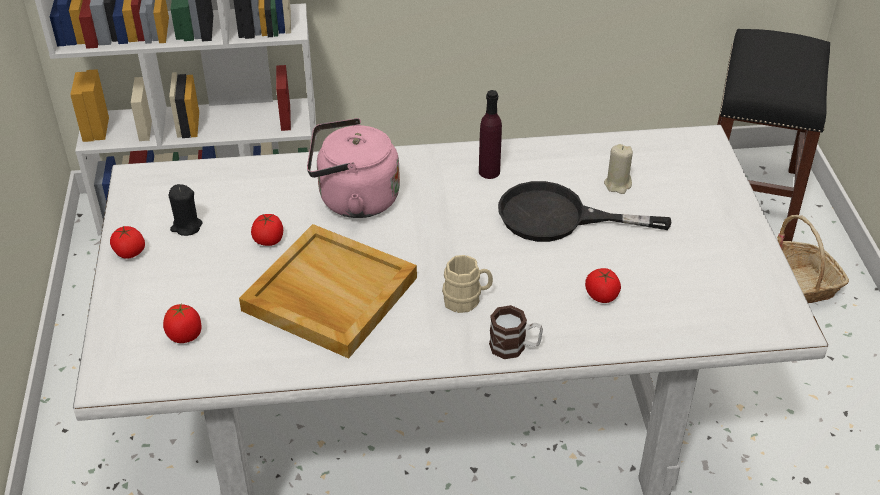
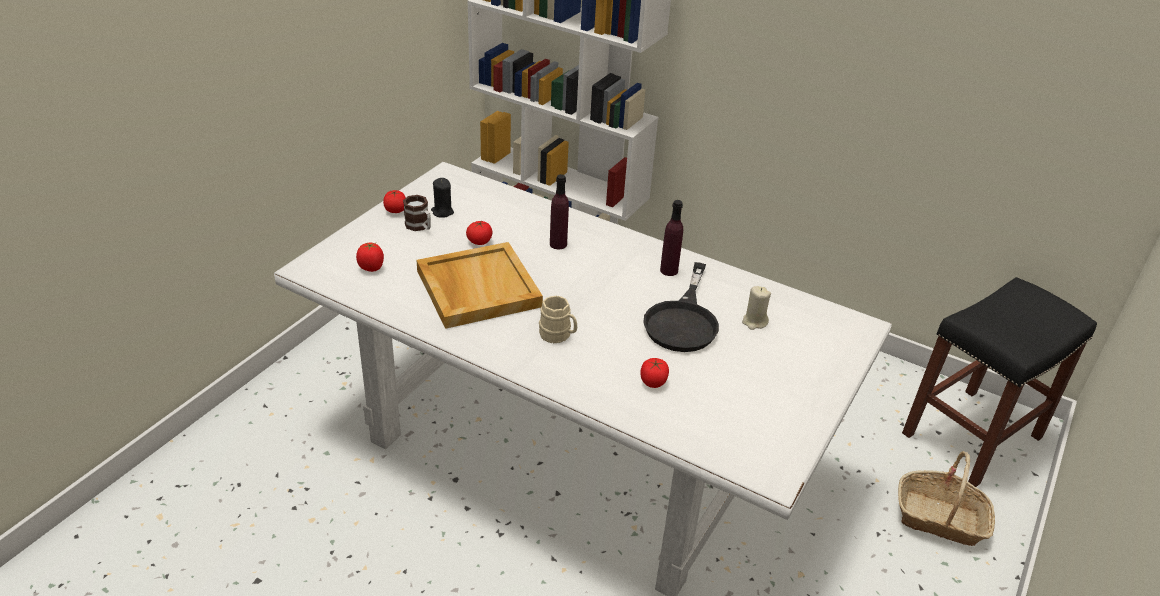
camera: 35 degrees right, 5 degrees down
(353, 200) = (558, 244): pink kettle -> purple bottle
(515, 347) = (554, 379): mug -> mug (420, 227)
(558, 217) = (683, 320): black frying pan -> black frying pan turned 120 degrees counterclockwise

